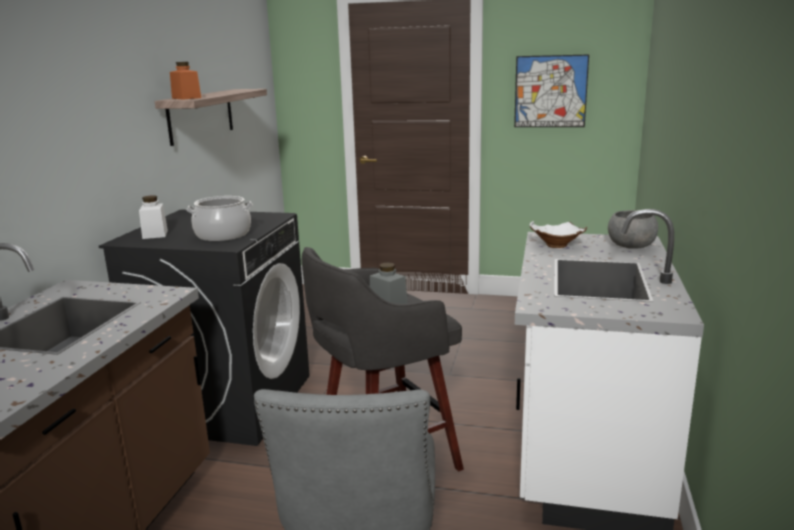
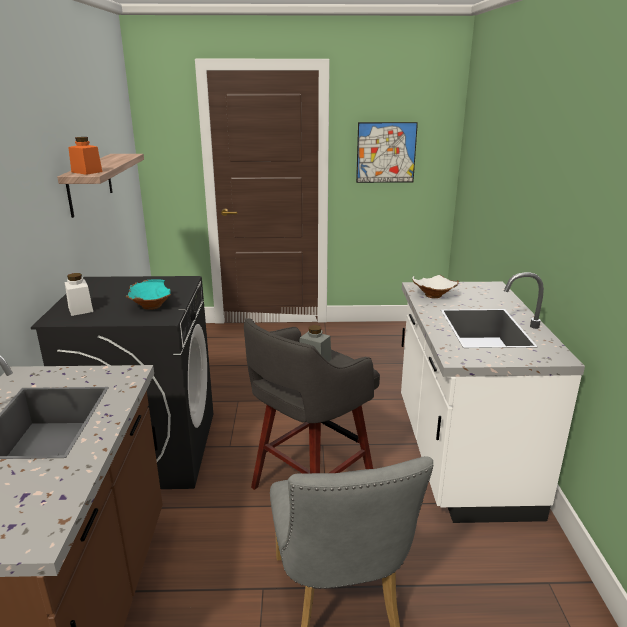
camera: 15 degrees left, 5 degrees up
(223, 235) = (150, 306): cooking pot -> turquoise bowl
(631, 246) = (489, 292): grey bowl -> none

